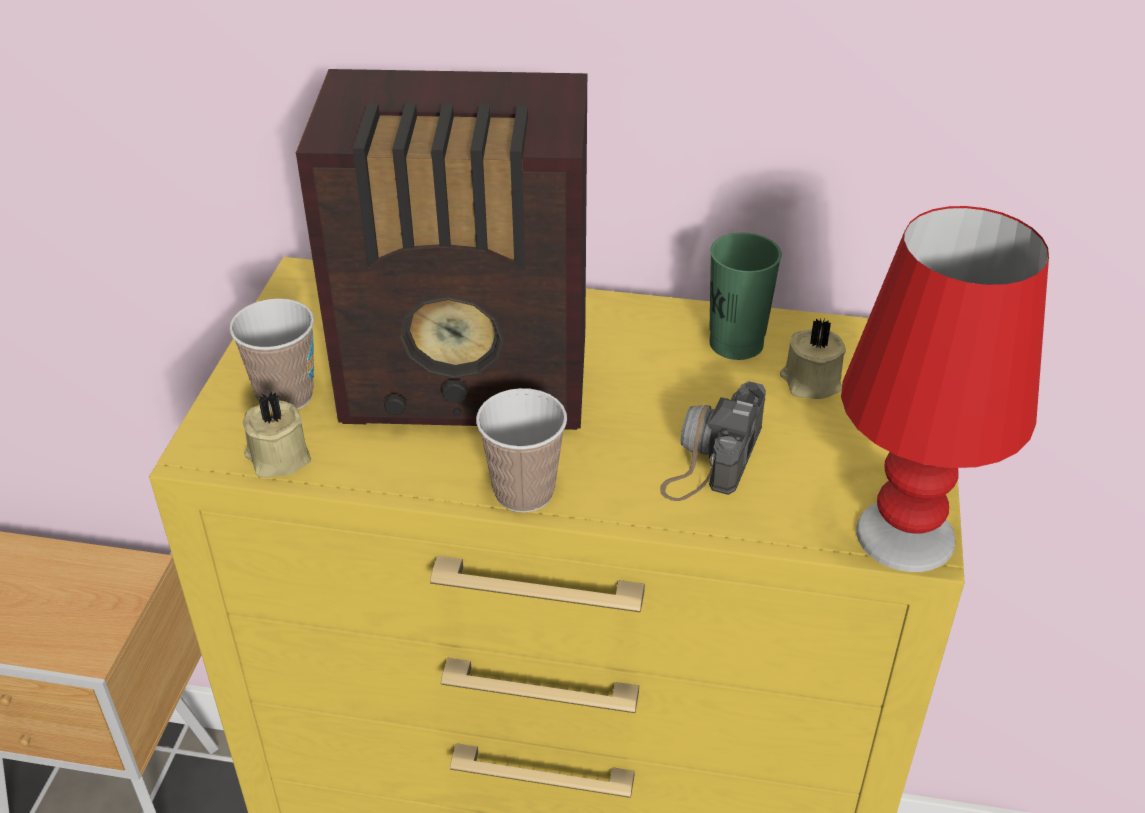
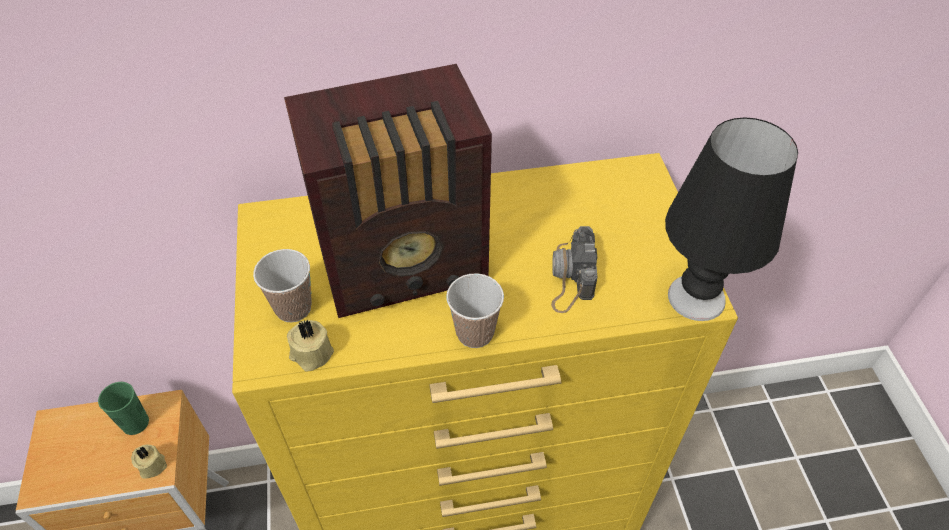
camera: 20 degrees left, 10 degrees up
(736, 343) = (549, 195): green cup -> green cup (135, 423)
(809, 382) = (602, 211): beige candle -> beige candle (151, 465)
(904, 536) = (696, 298): red table lamp -> black table lamp

